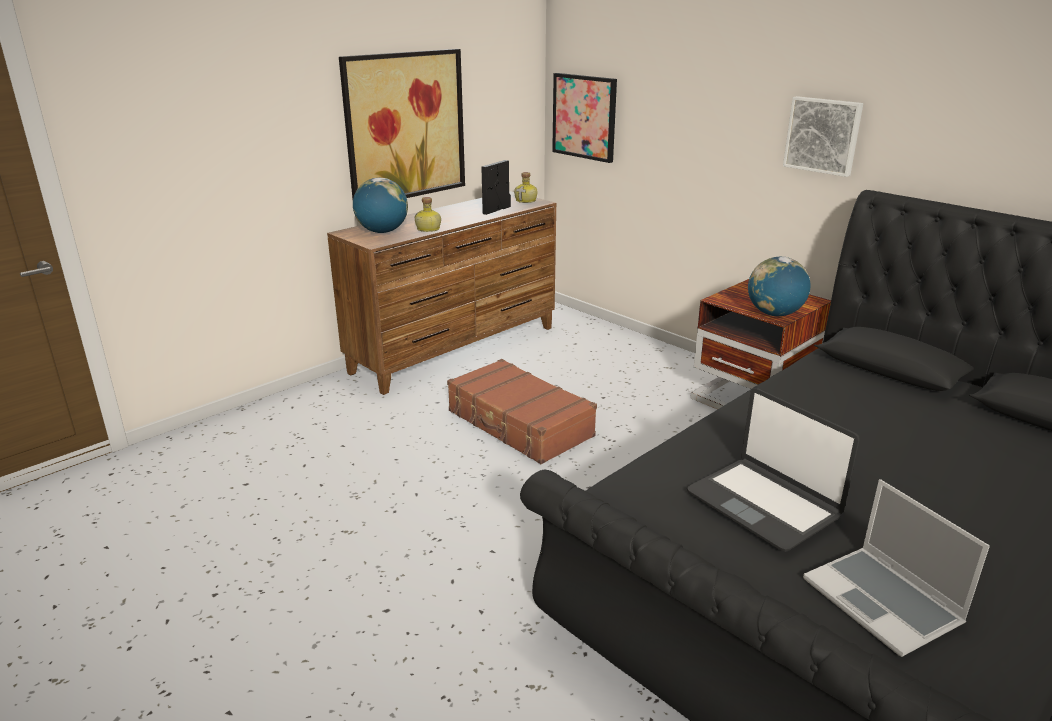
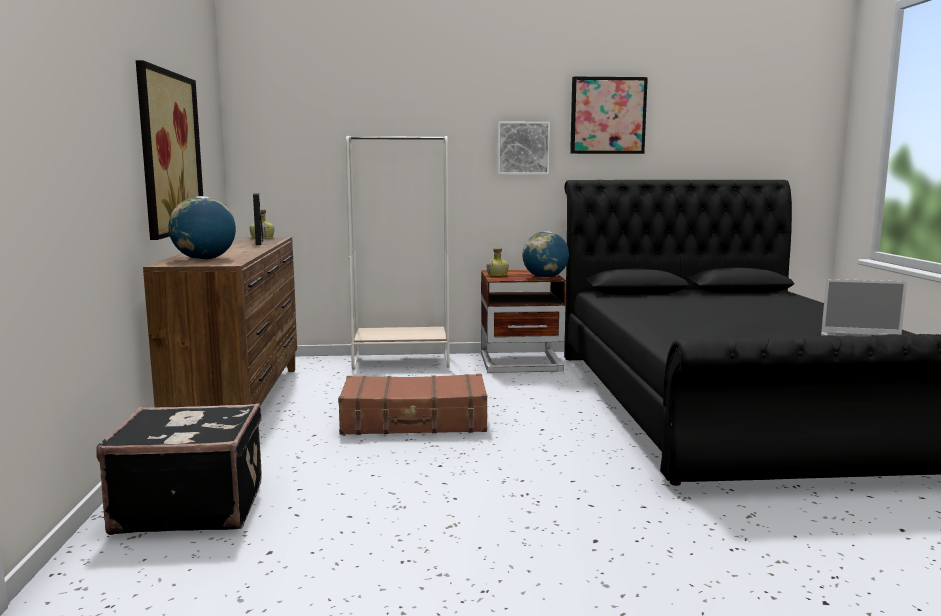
camera: 50 degrees left, 15 degrees down
(279, 426) = (190, 507): none -> black suitcase
(428, 229) = (245, 254): bottle -> bottle (498, 275)
(584, 117) = (281, 160): picture -> picture (607, 115)
(644, 353) = (401, 362): none -> clothes rack
(763, 504) = (752, 336): laptop -> none

